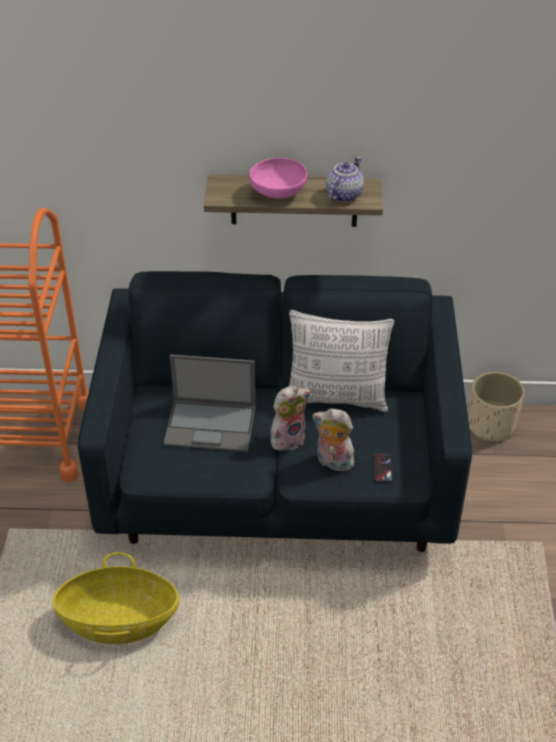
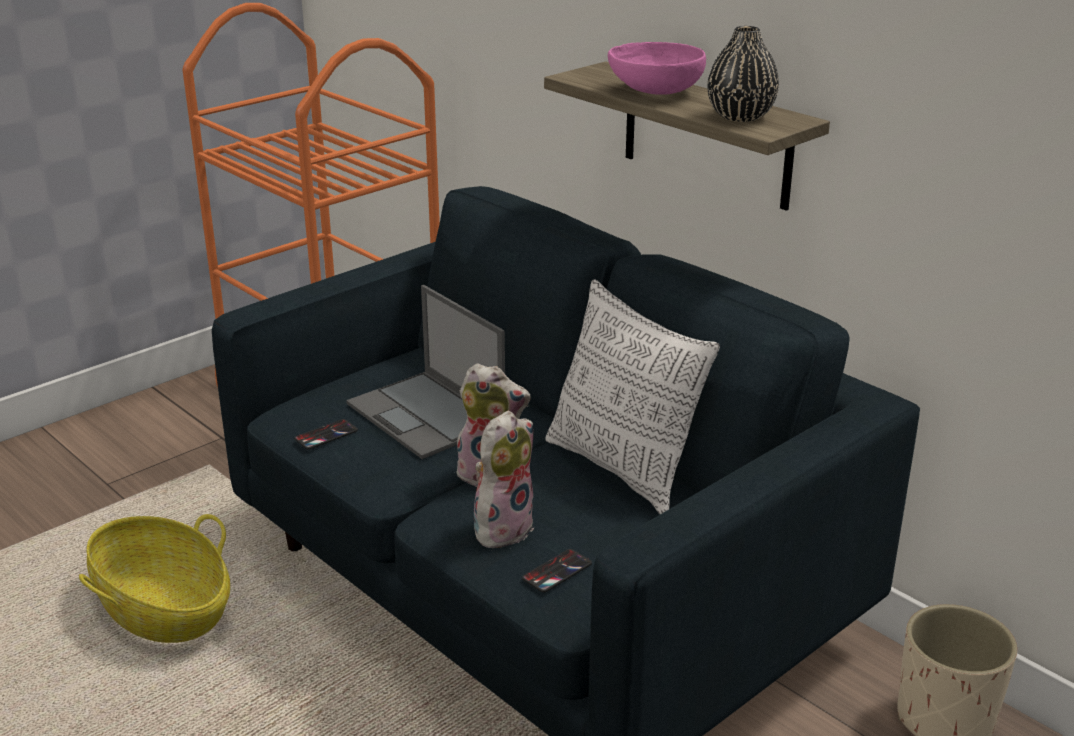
camera: 45 degrees right, 15 degrees down
(182, 469) = (326, 435): none -> phone
(332, 462) = (502, 527): plush toy -> plush toy turned 60 degrees clockwise
(343, 194) = (740, 116): teapot -> black vase

